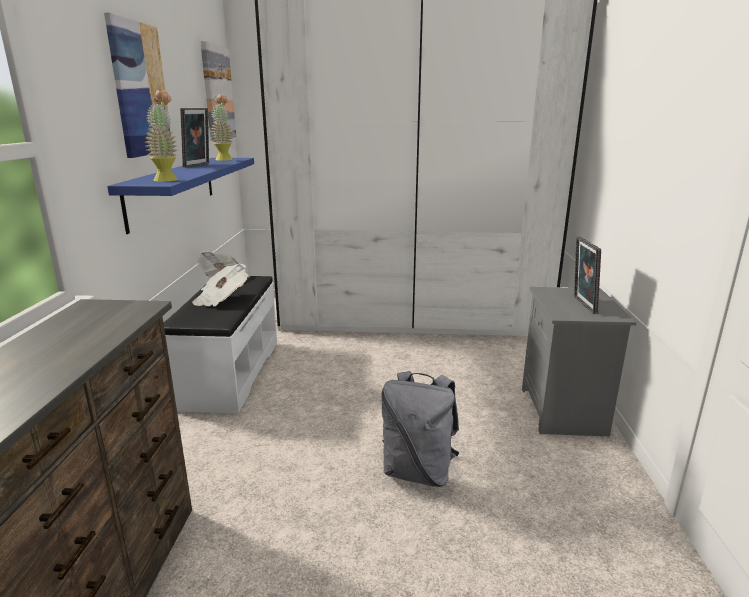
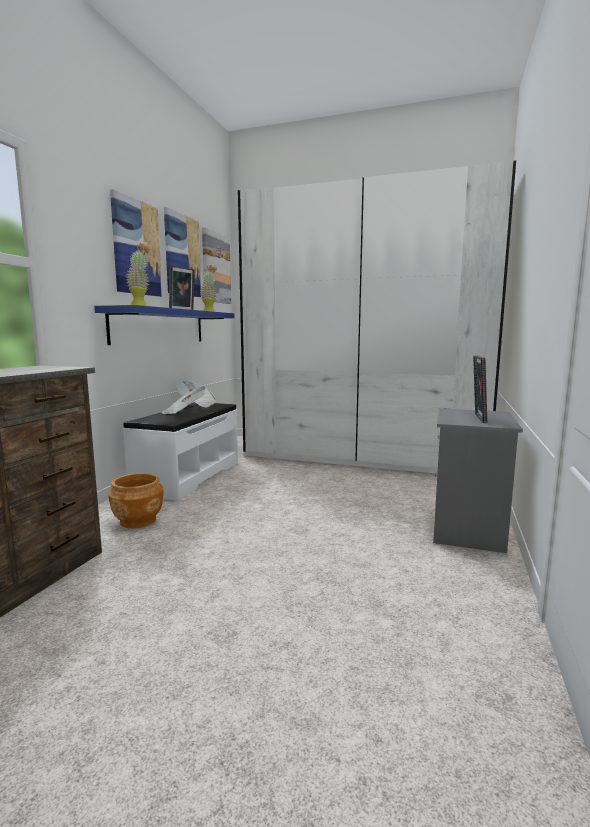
camera: 15 degrees right, 10 degrees down
(185, 86) = (182, 255): none -> picture
(208, 453) = (138, 521): none -> brown planter
(418, 471) = (300, 553): grey backpack -> none

